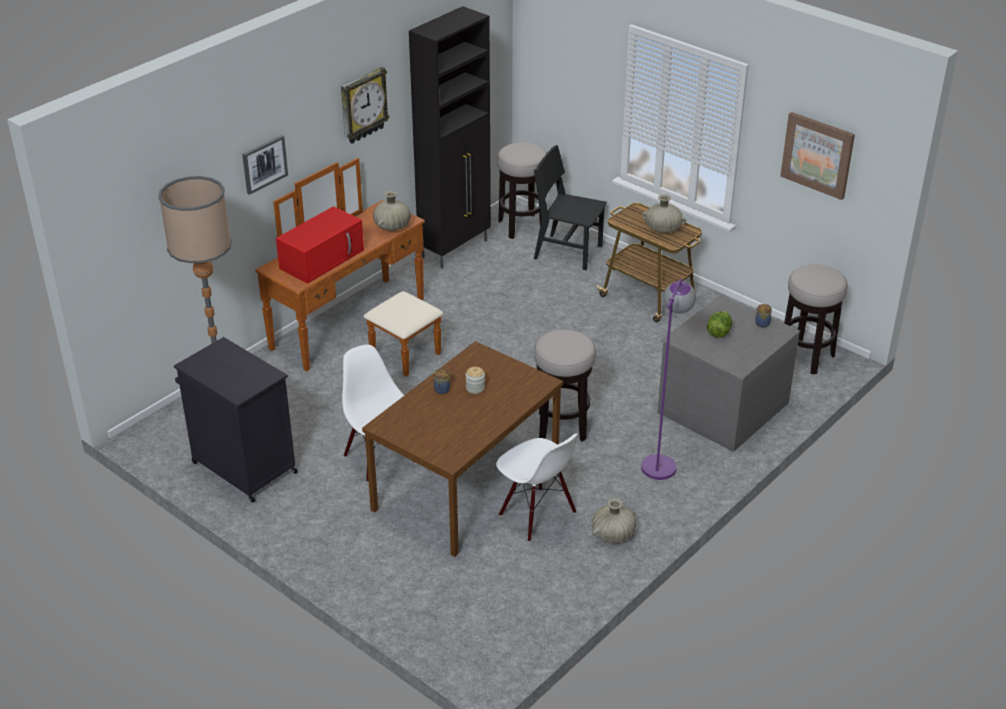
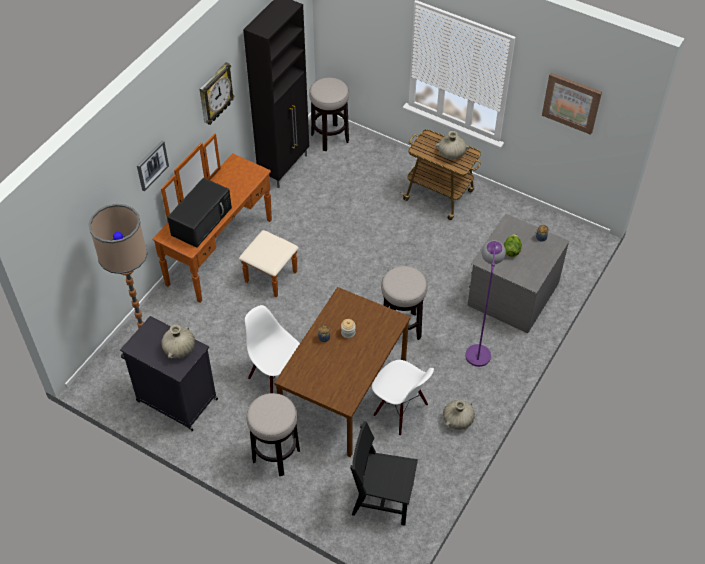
camera: 10 degrees left, 15 degrees up
(322, 258) = (202, 220): red microwave -> black microwave
(392, 226) = (247, 180): beige vase -> beige vase (179, 349)
(568, 252) = (371, 159): black chair -> black chair (382, 499)
(806, 357) = (564, 238): stool -> stool (276, 455)

